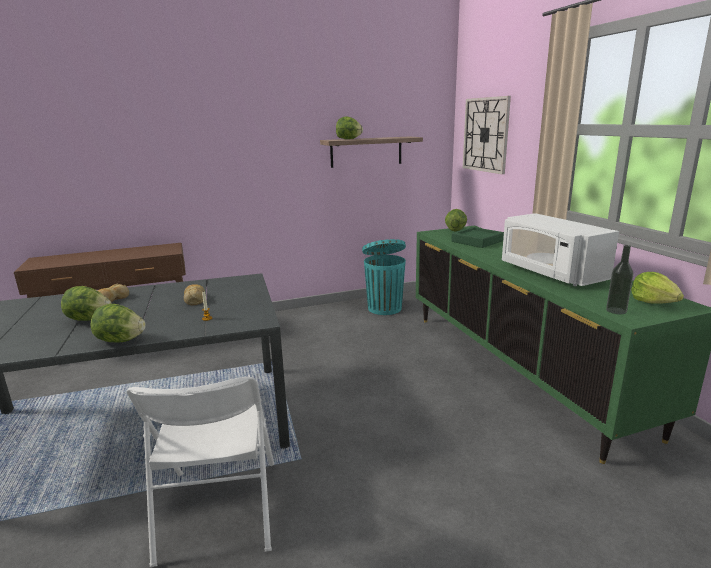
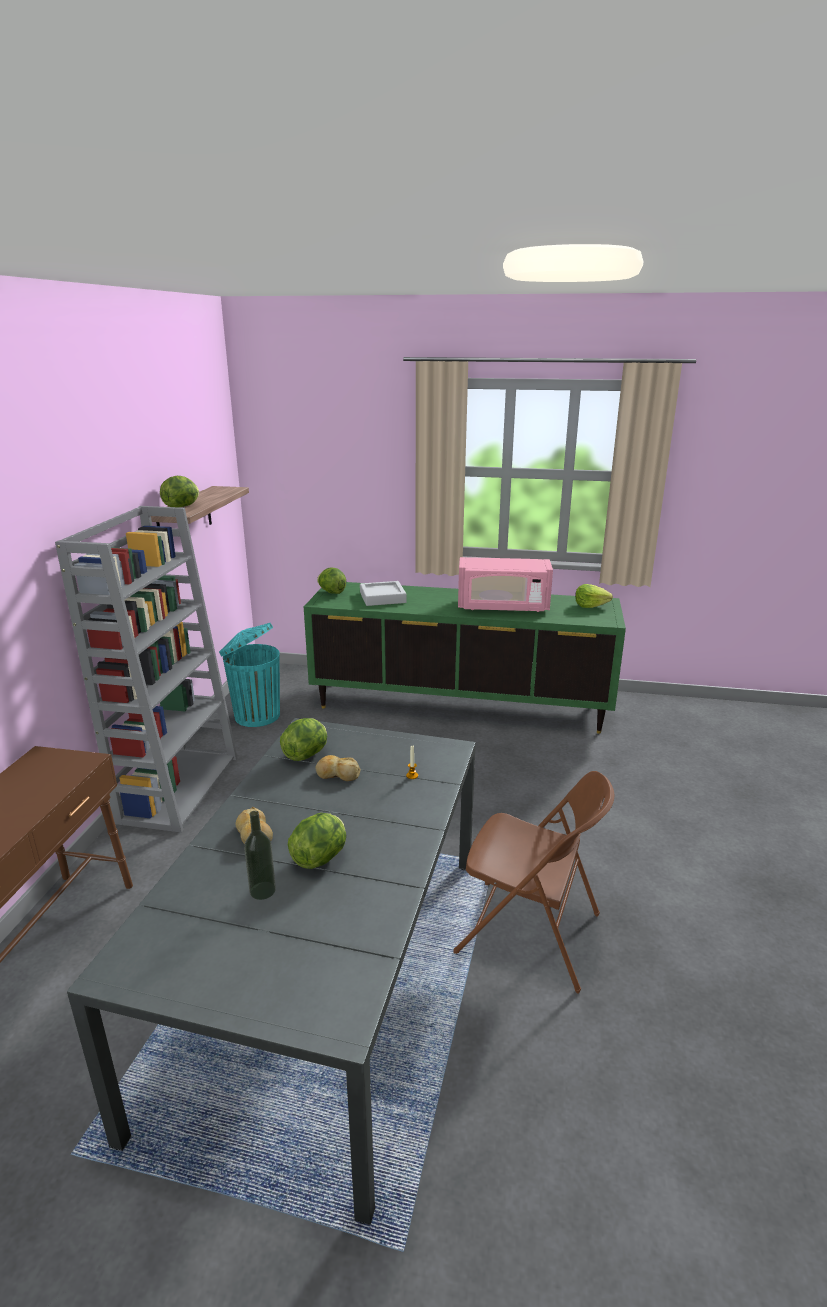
camera: 60 degrees left, 5 degrees up
(120, 340) = (422, 838): lettuce -> lettuce (306, 754)
(219, 509) = (528, 933): white chair -> brown chair
(286, 318) = (179, 787): none -> grey bookcase
(477, 241) = (382, 597): green tray -> grey tray
(485, 135) = (308, 474): wall clock -> none
(550, 273) = (503, 607): white microwave -> pink microwave
(616, 310) = (594, 620): bottle -> bottle (262, 890)

